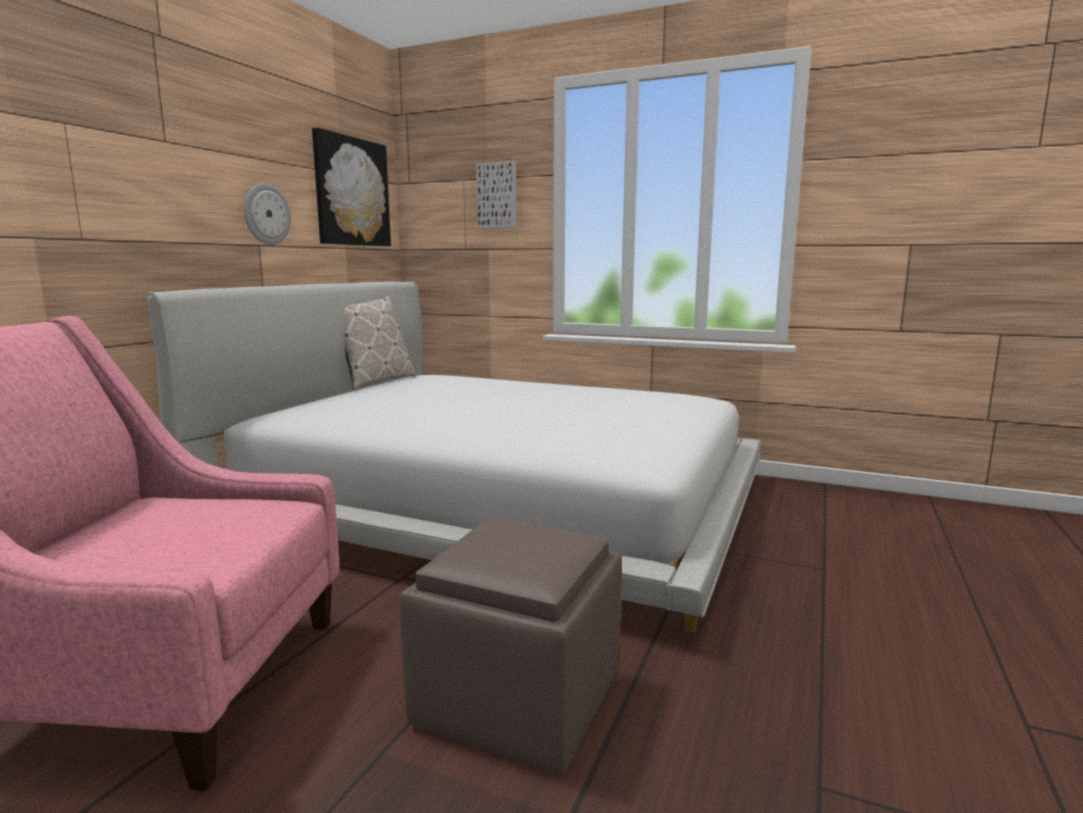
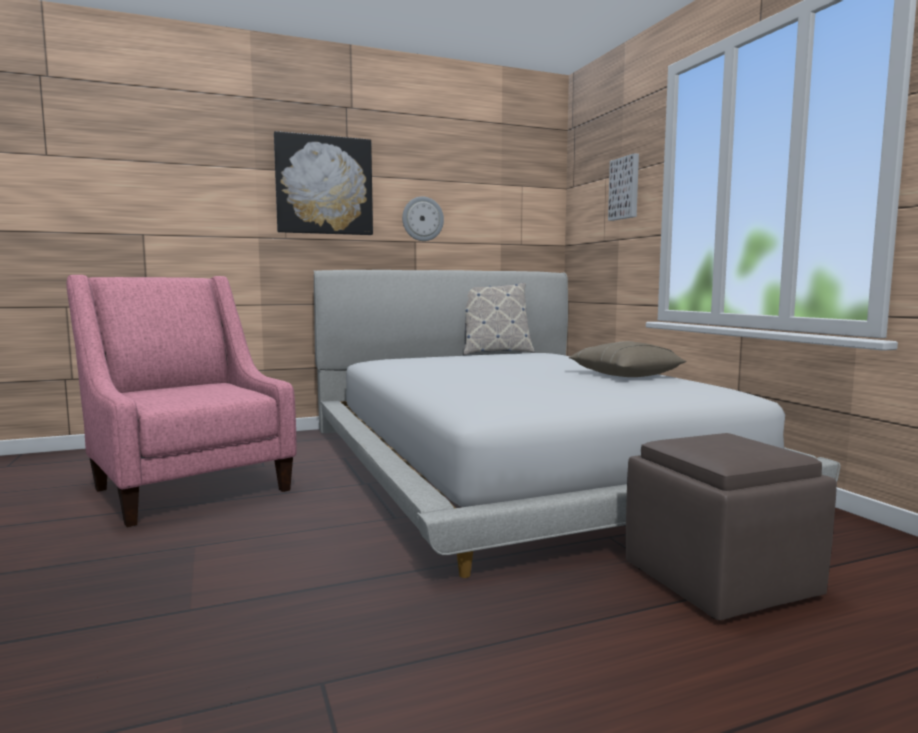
camera: 45 degrees right, 5 degrees down
(351, 192) = (510, 198): picture -> picture (324, 185)
(517, 699) = (286, 556): brown ottoman -> brown ottoman (719, 579)
(596, 393) = (625, 375): none -> beige pillow

